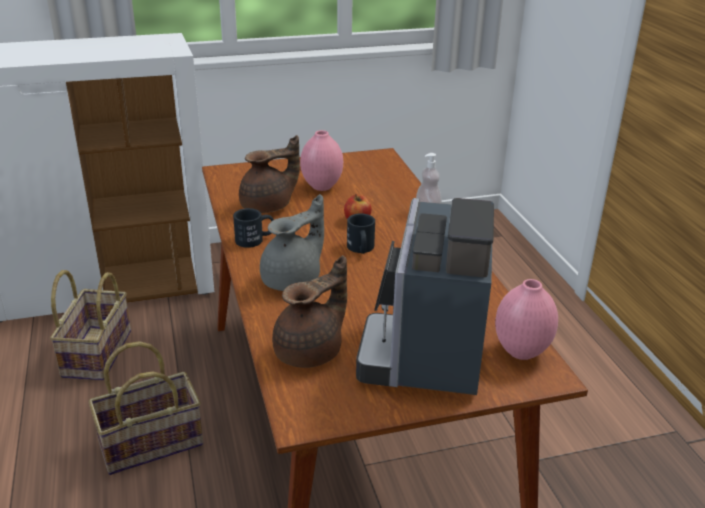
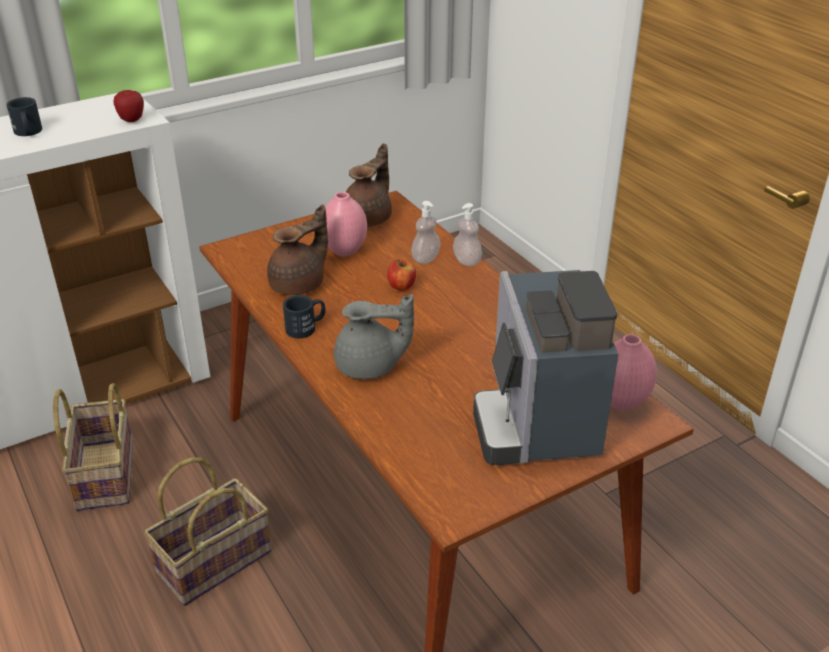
camera: 15 degrees left, 5 degrees up
(164, 51) = (132, 120): none -> apple
(293, 280) = (370, 367): grey teapot -> grey teapot turned 60 degrees clockwise
(311, 351) = (427, 442): brown teapot -> brown teapot (369, 218)
(361, 249) = (421, 319): black mug -> black mug (28, 133)
(391, 202) = (425, 258): none -> soap dispenser

